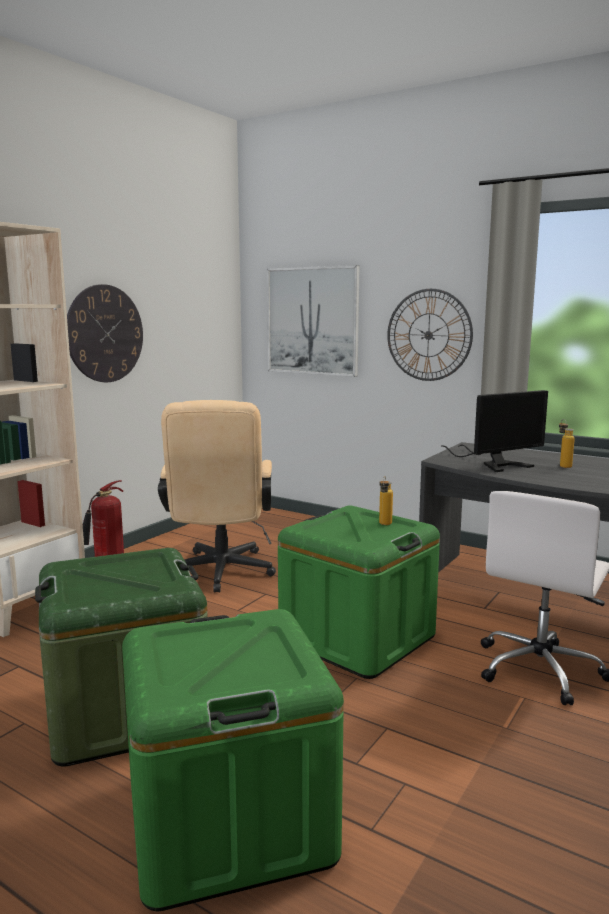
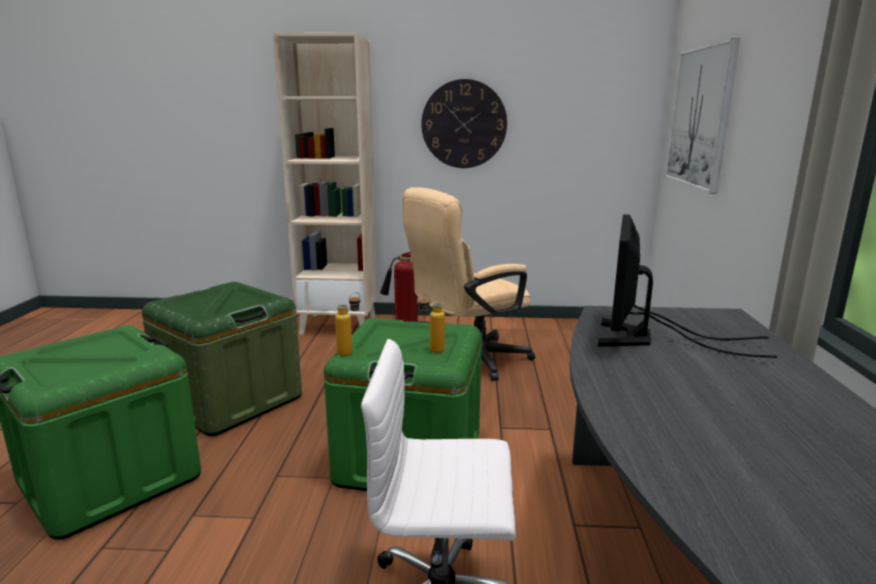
camera: 60 degrees right, 5 degrees up
(428, 335) = (777, 140): wall clock -> none
(494, 463) = (647, 339): monitor -> monitor turned 75 degrees clockwise
(563, 465) = (729, 381): bottle -> bottle (350, 352)

